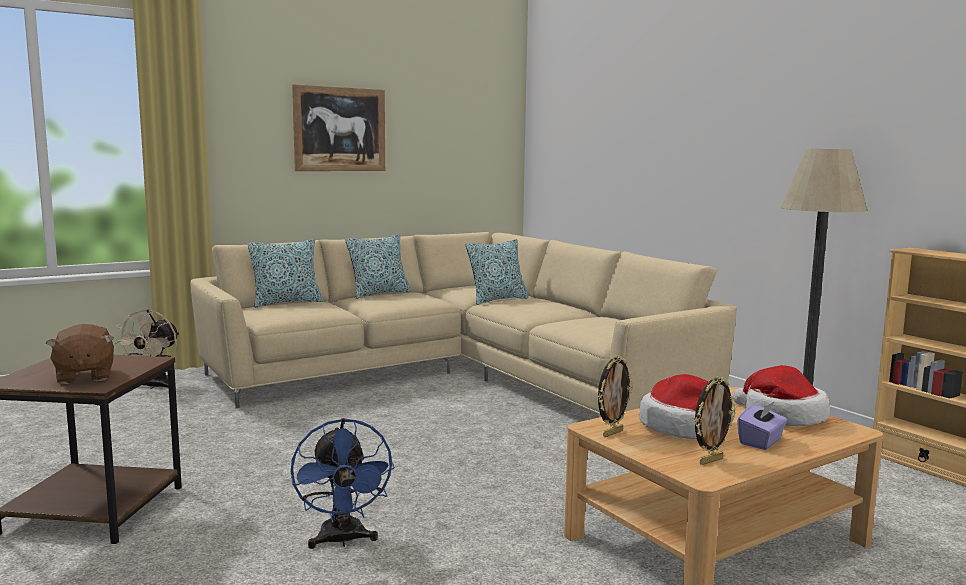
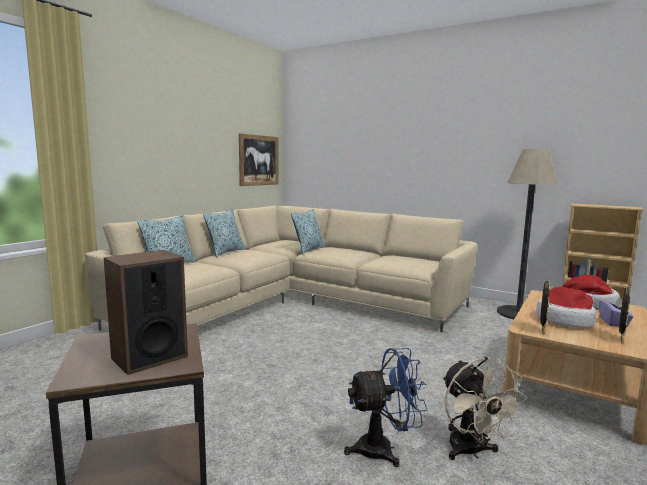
camera: 25 degrees left, 0 degrees up
(84, 376) = (149, 357): brown plush toy -> speaker
(155, 387) = (64, 347): beige fan -> beige fan (471, 452)
(340, 129) = (179, 133): picture -> picture (259, 160)
(342, 540) = (384, 449): blue fan -> blue fan turned 60 degrees counterclockwise

